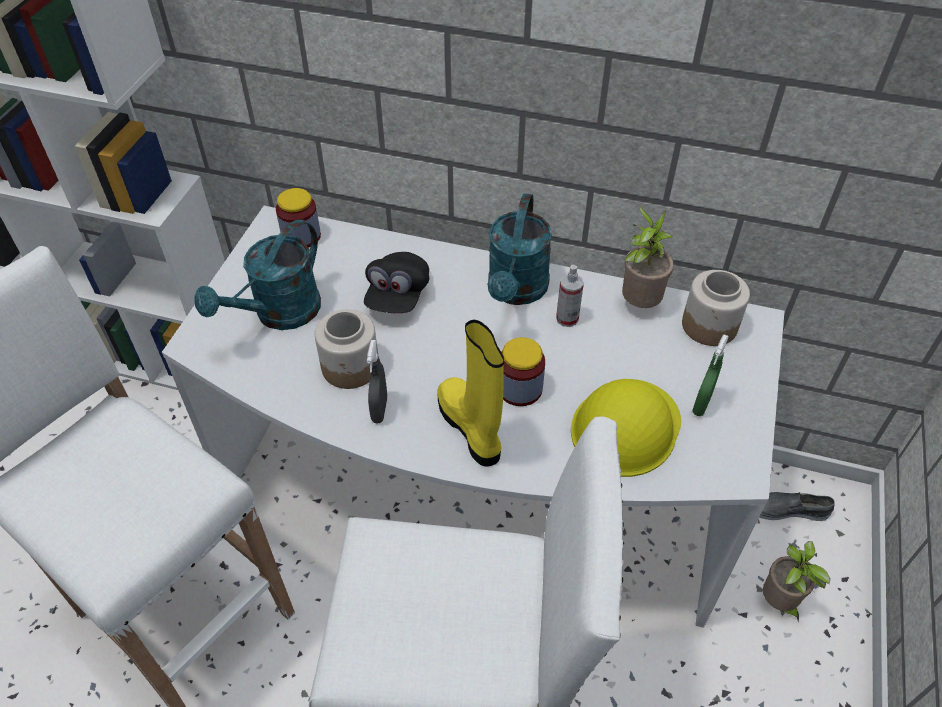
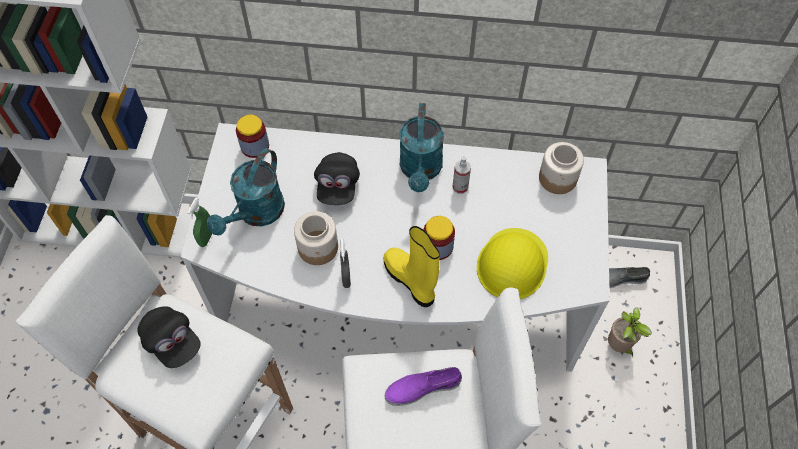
camera: 10 degrees left, 10 degrees up
(110, 457) = (172, 342): none -> black cap
(455, 579) = (422, 387): none -> purple shoe
(638, 303) = (507, 168): potted plant -> none
(701, 404) = (559, 239): green spray bottle -> green spray bottle (206, 237)

